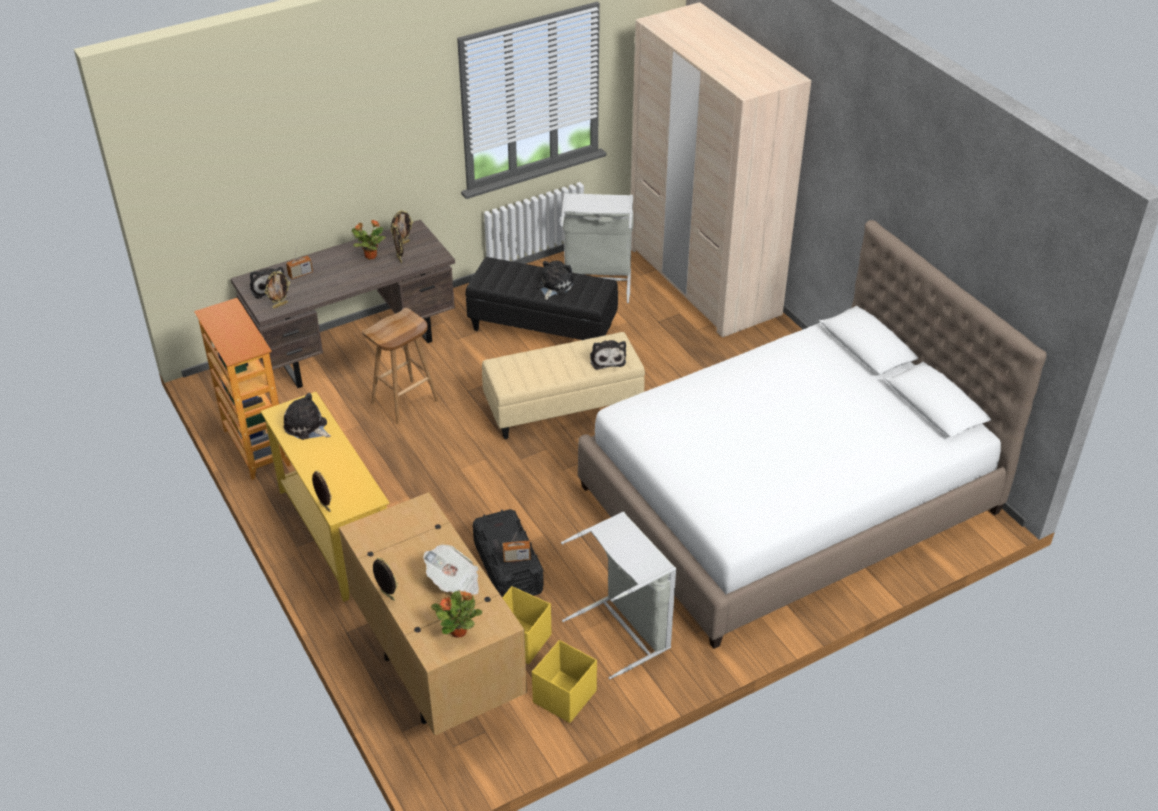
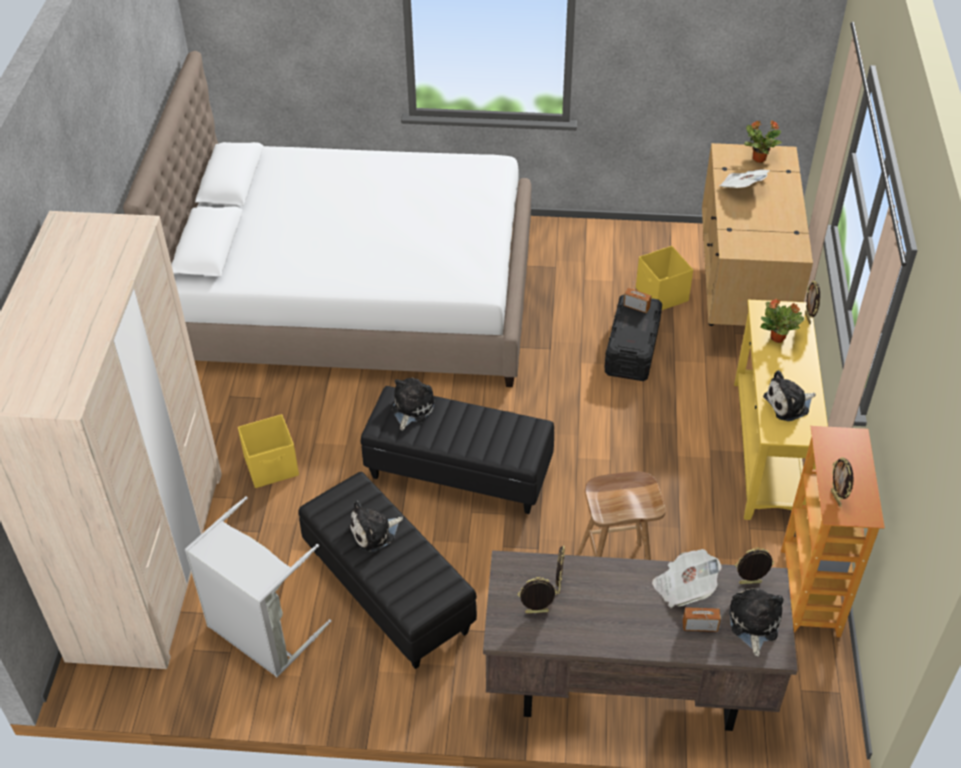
camera: 145 degrees left, 5 degrees up
(307, 427) = (789, 404): plush toy -> plush toy turned 90 degrees clockwise
(321, 287) = (684, 587): none -> newspaper
(370, 256) = (592, 612): potted plant -> potted plant (778, 338)
(387, 596) = (799, 199): picture frame -> picture frame (836, 498)
(563, 408) = (458, 475): beige ottoman -> black ottoman
(563, 697) = (657, 248): yellow storage box -> yellow storage box (272, 467)
(625, 630) = (577, 267): grey laundry basket -> none

